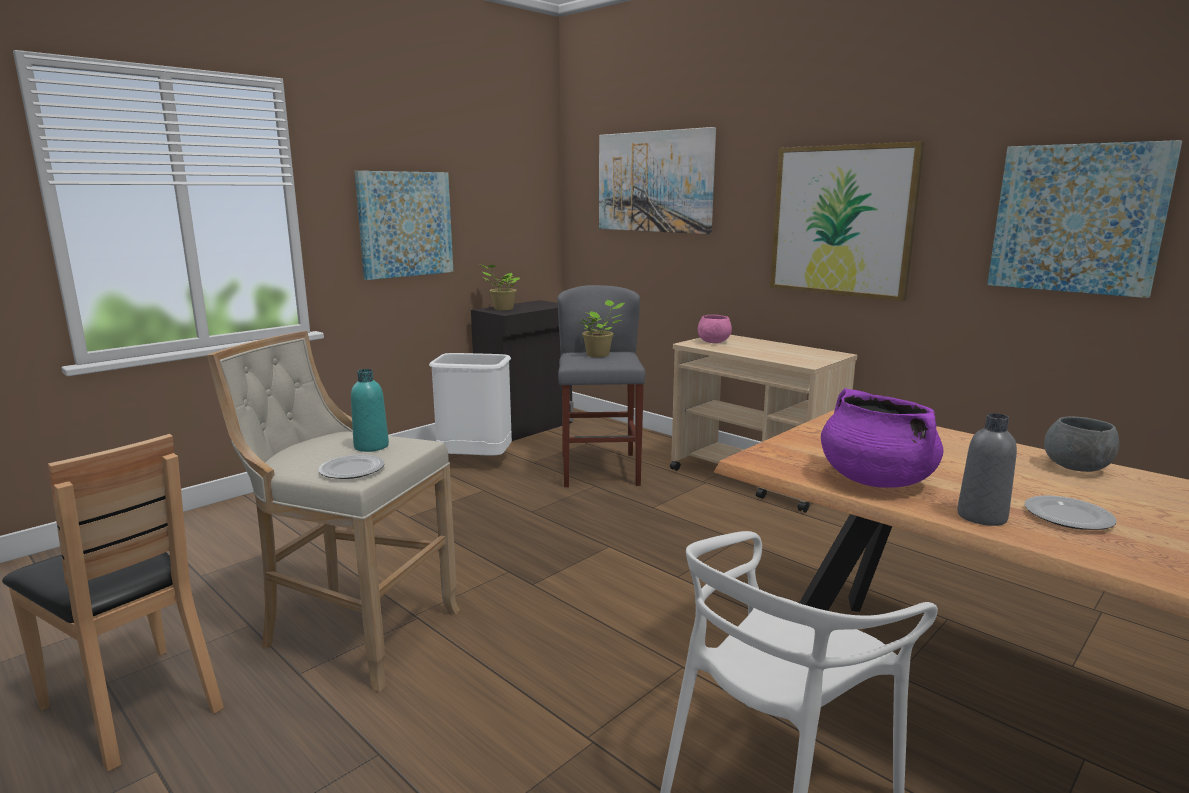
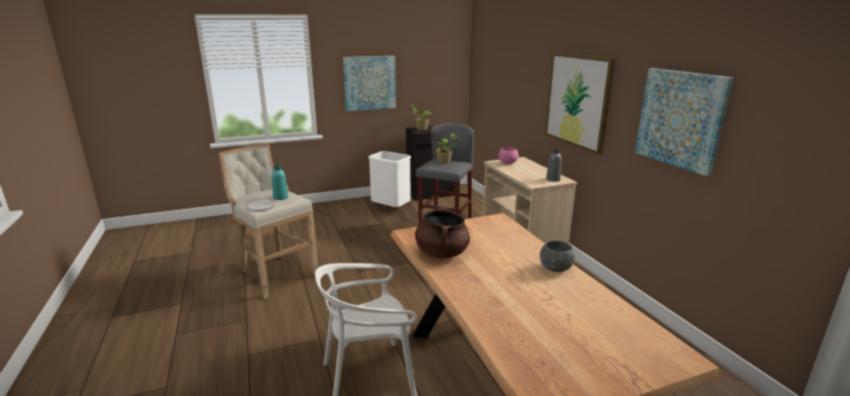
camera: 25 degrees right, 5 degrees up
(134, 705) = (189, 281): brown chair -> none
(654, 182) = (504, 64): picture -> none
(874, 480) = (442, 253): purple cooking pot -> brown cooking pot
(981, 516) = (455, 279): grey bottle -> grey bottle (553, 179)
(1067, 517) = (495, 289): plate -> none

